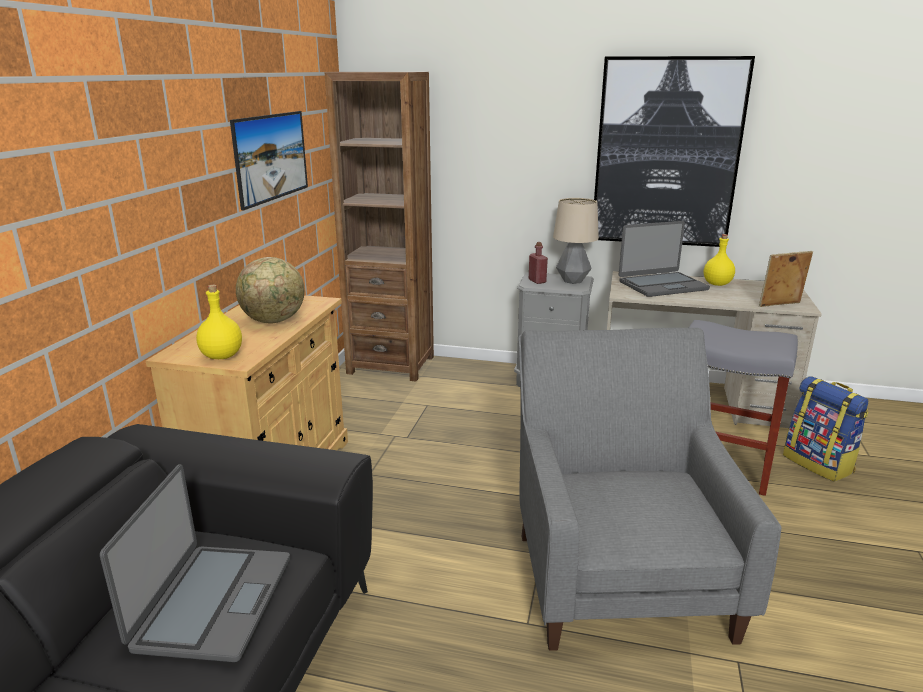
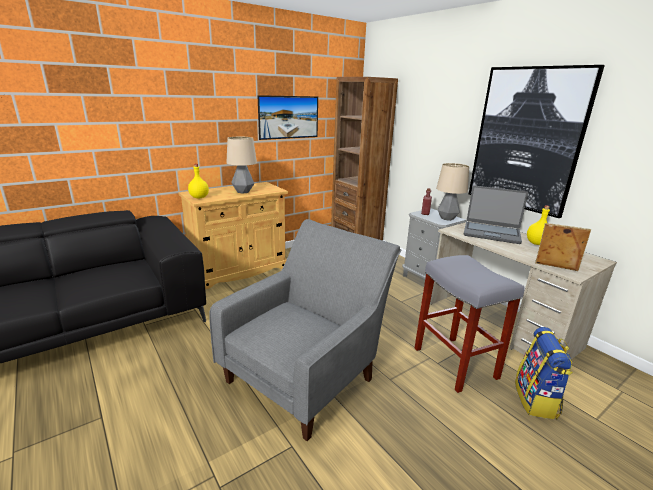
camera: 40 degrees right, 0 degrees up
(212, 602) = (104, 279): laptop -> none
(274, 321) = (243, 192): globe -> table lamp

